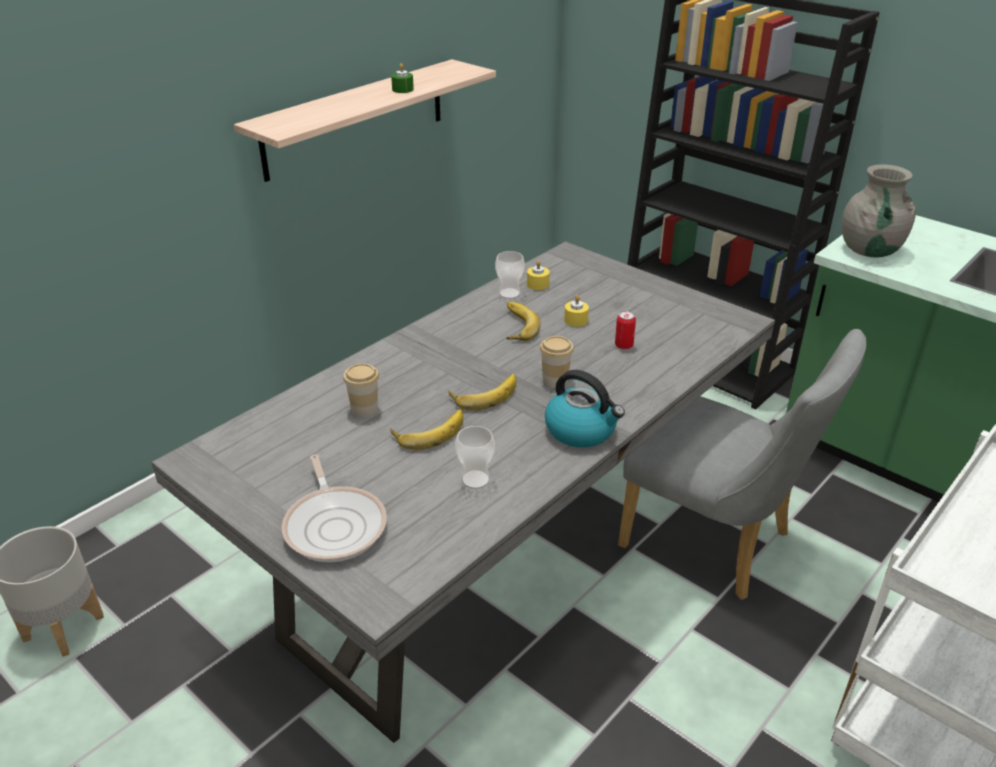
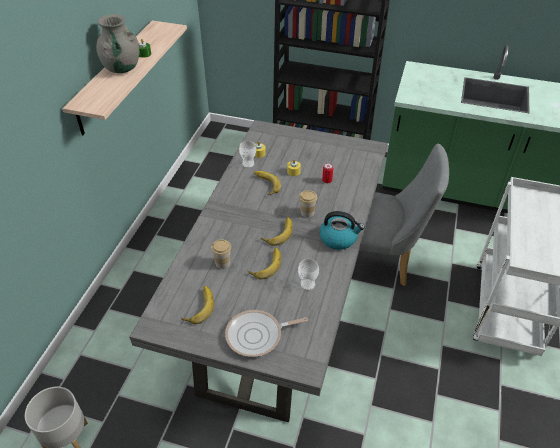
camera: 25 degrees left, 10 degrees up
(280, 455) = (198, 307): none -> banana
(335, 525) = (257, 336): frying pan -> frying pan turned 120 degrees clockwise
(869, 250) = (417, 92): grey vase -> grey vase (122, 68)

